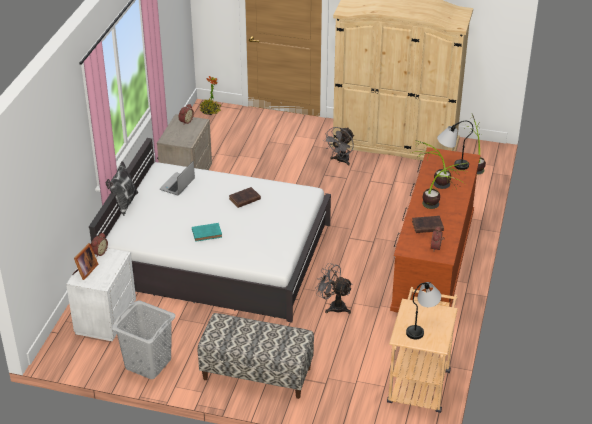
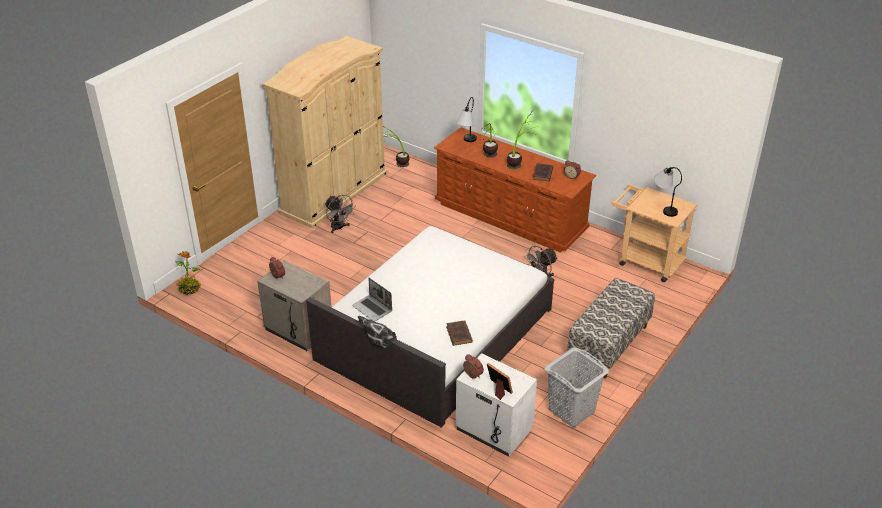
camera: 70 degrees left, 0 degrees up
(207, 233) = (463, 304): turquoise book -> none
(244, 199) = (422, 272): brown book -> brown book (459, 335)

